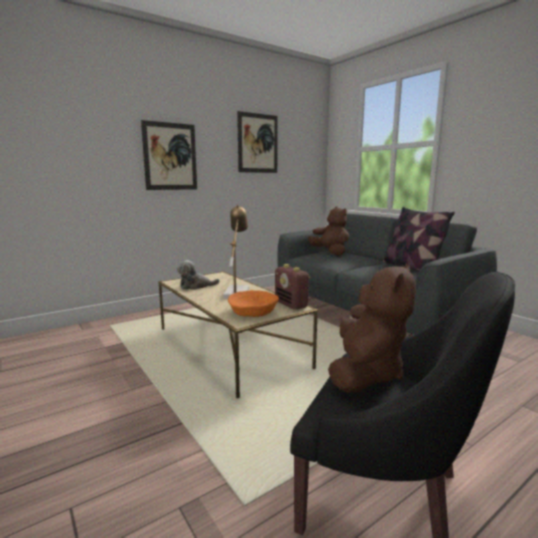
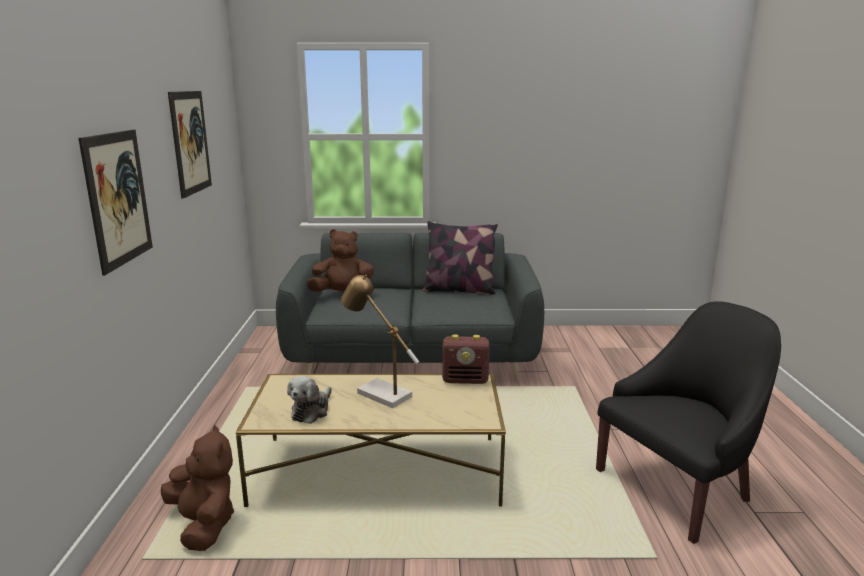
camera: 55 degrees left, 5 degrees up
(253, 312) = (463, 405): orange bowl -> none
(365, 373) = (659, 406): brown plush toy -> brown plush toy (204, 524)

